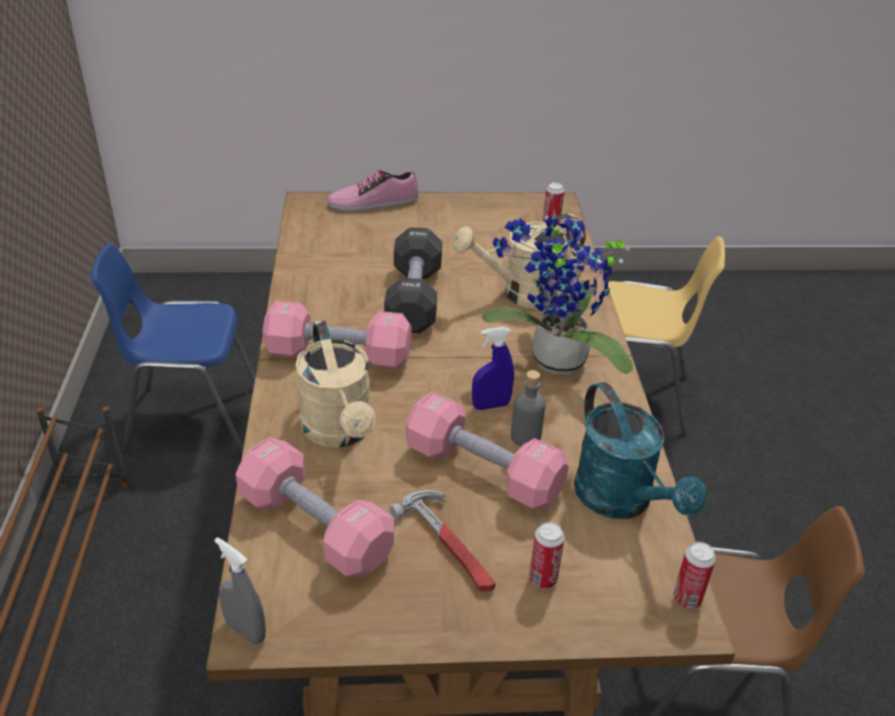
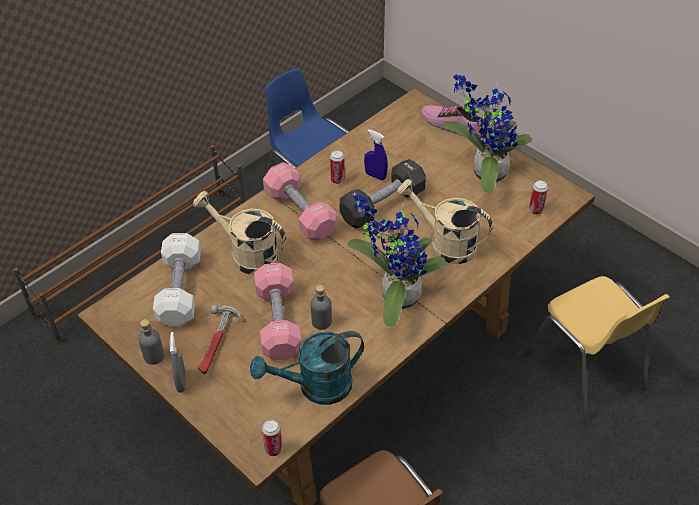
camera: 50 degrees right, 10 degrees up
(245, 630) = (105, 311): grey spray bottle -> grey spray bottle (181, 382)
(315, 527) = (180, 290): pink dumbbell -> white dumbbell
(341, 432) = (247, 254): beige watering can -> beige watering can turned 90 degrees clockwise
(398, 626) = (154, 356): none -> grey bottle
(463, 222) = (484, 172): none -> potted plant
(491, 405) = (330, 293): blue spray bottle -> blue spray bottle (375, 176)
(543, 579) = (230, 388): can -> can (337, 180)
(622, 501) = (316, 387): turquoise watering can -> turquoise watering can turned 45 degrees clockwise

